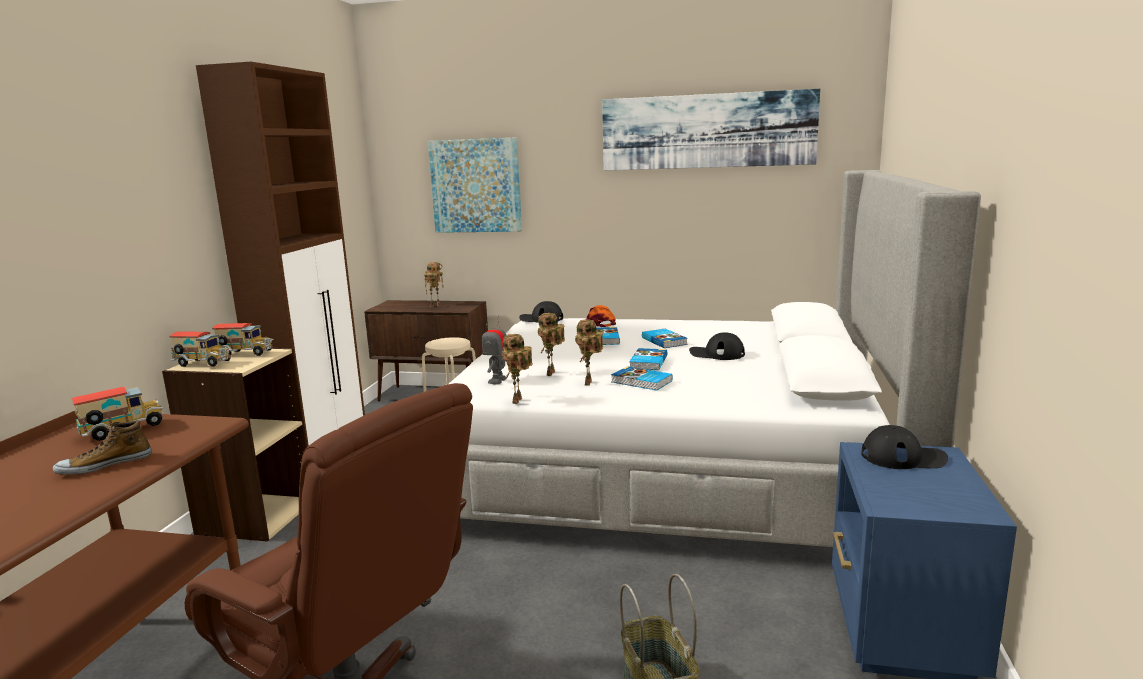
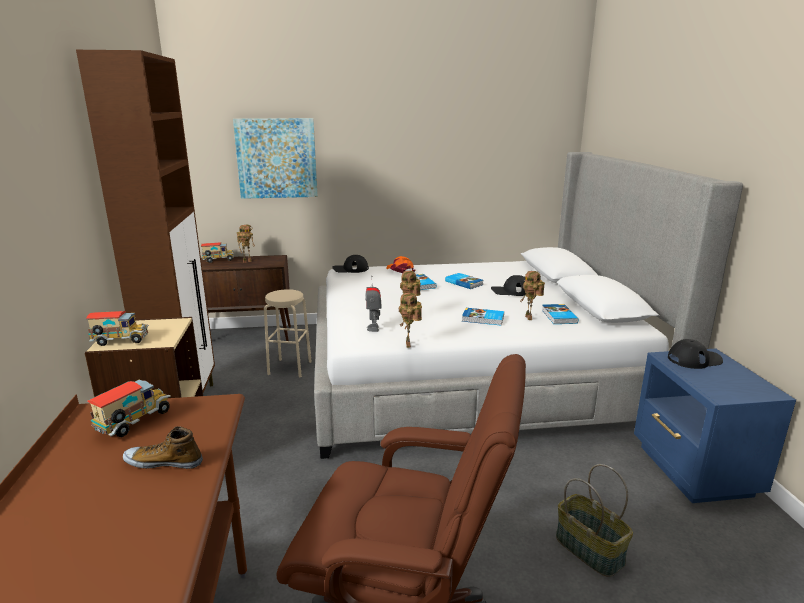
camera: 20 degrees left, 5 degrees up
(105, 465) = (164, 462): shoe -> shoe turned 60 degrees clockwise
(245, 354) = (152, 327): toy truck -> toy truck (219, 260)
(589, 383) = (447, 324): toy robot -> toy robot (530, 318)
(647, 362) = (470, 302): book -> book (558, 316)
(707, 131) = (465, 118): picture -> none

